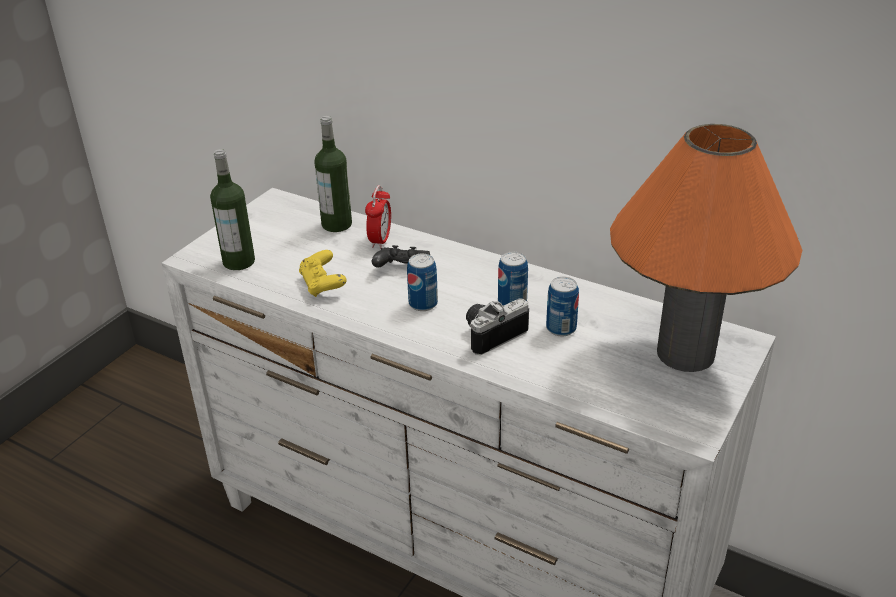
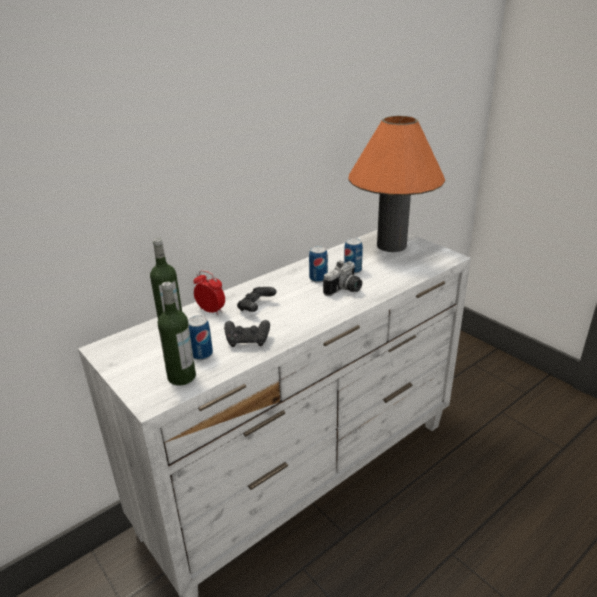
camera: 70 degrees left, 5 degrees down
(323, 285) = (248, 341): yellow game controller -> black game controller
(423, 304) = (300, 306): can -> can (201, 354)
(491, 334) = (345, 290): camera -> camera turned 120 degrees counterclockwise

